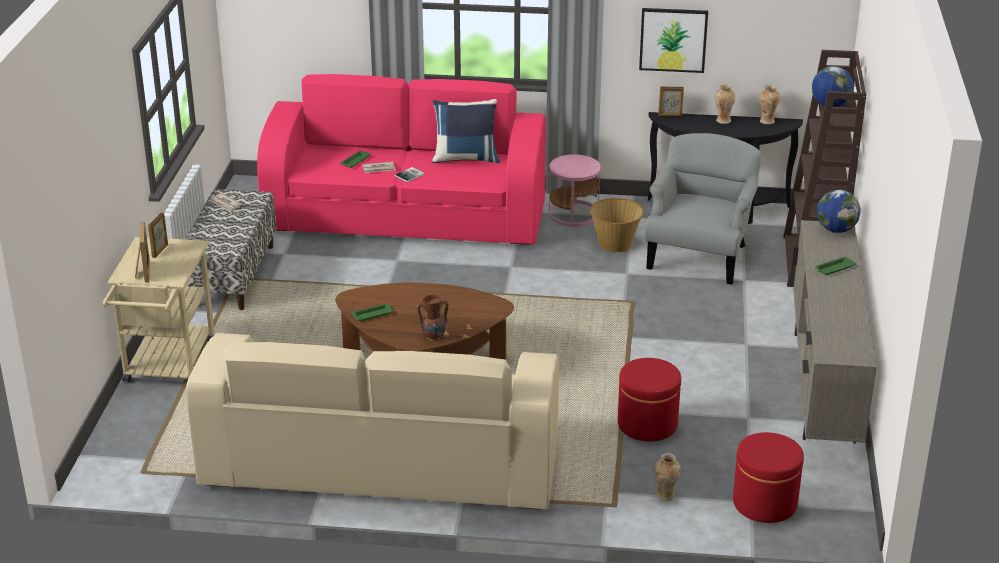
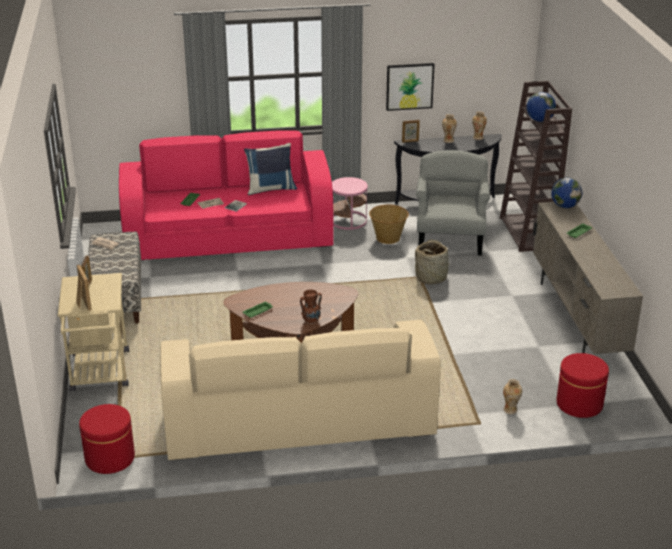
camera: 15 degrees left, 0 degrees up
(647, 304) = (431, 277): none -> basket
(647, 424) = (473, 361): red ottoman -> red ottoman (110, 458)

